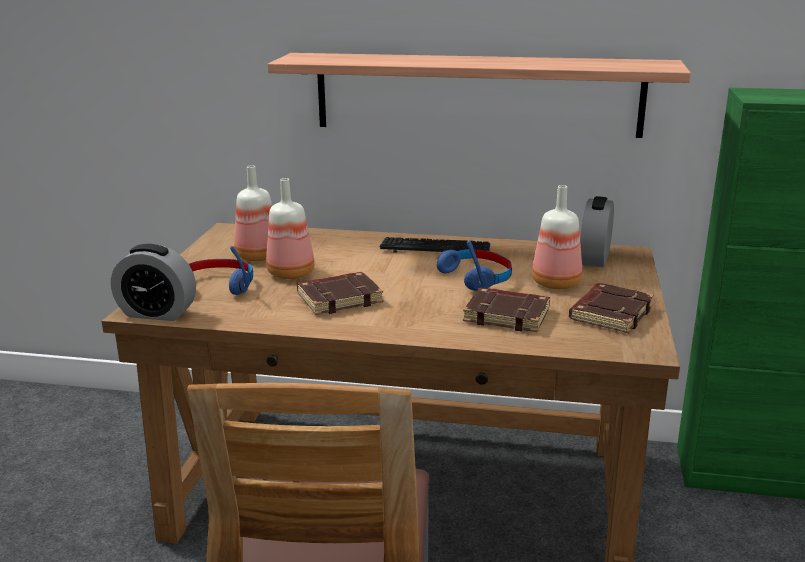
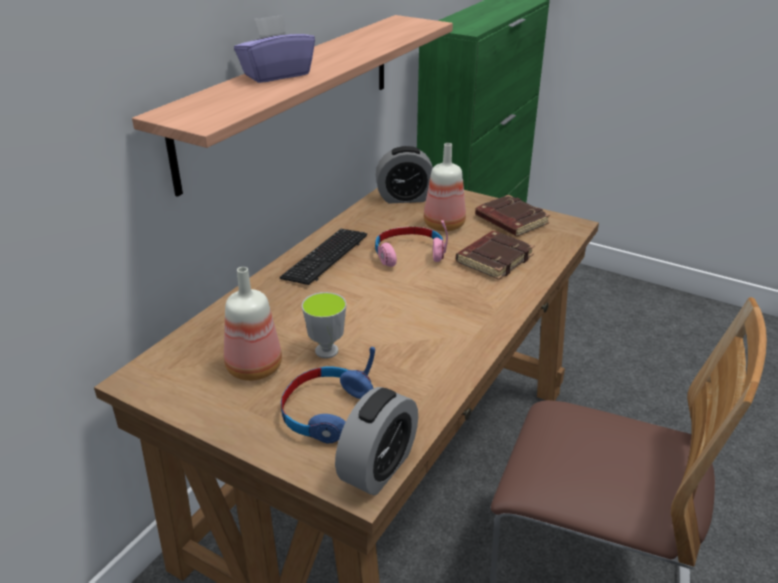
camera: 70 degrees left, 10 degrees up
(292, 273) = (326, 351): bottle -> cup
(340, 298) = (412, 332): brown book -> none
(417, 58) = (276, 74): none -> purple tissue box
(476, 277) = (409, 254): blue headphones -> pink headphones
(594, 258) = (405, 198): alarm clock -> alarm clock turned 45 degrees counterclockwise

